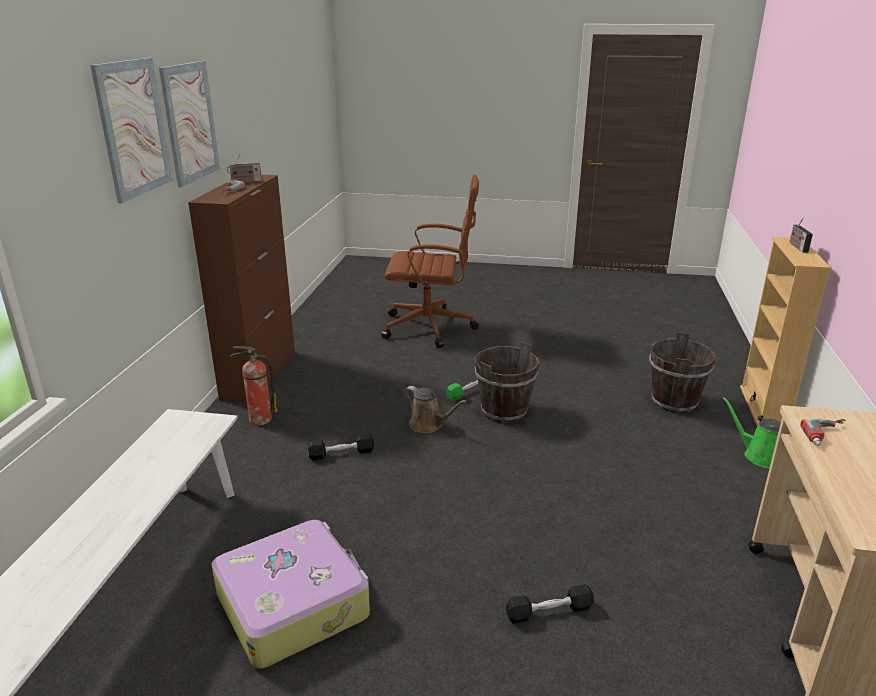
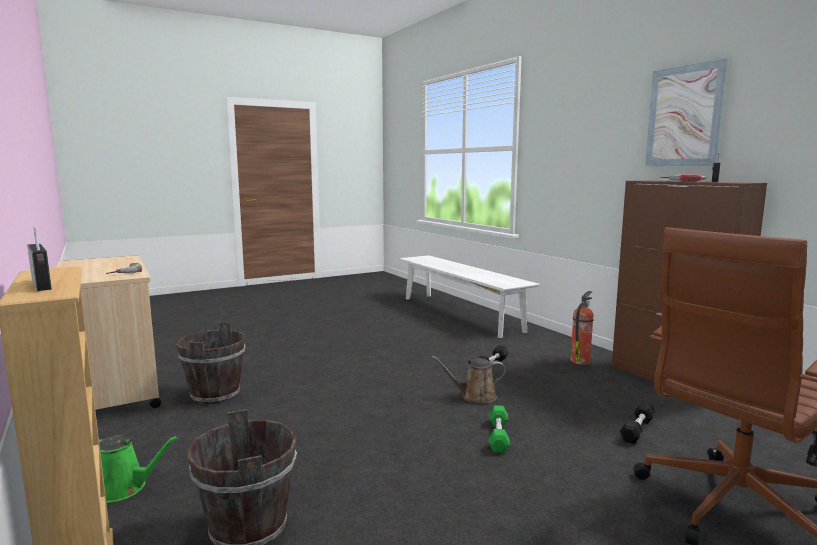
camera: 140 degrees right, 15 degrees down
(133, 128) = (612, 115): picture -> none
(293, 603) = (399, 327): suitcase -> none
(504, 411) = (436, 430): brown bucket -> brown bucket (215, 395)
(549, 612) = (284, 353): black dumbbell -> black dumbbell (637, 430)

